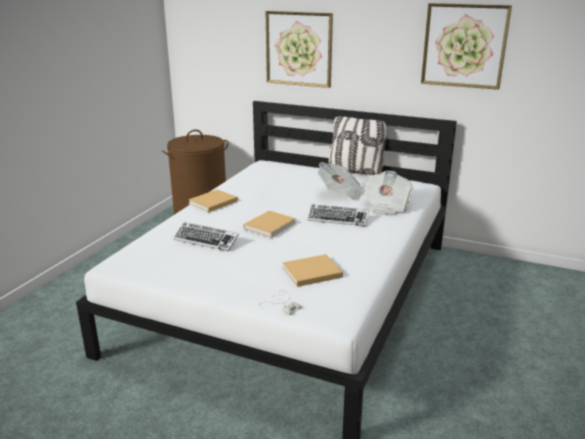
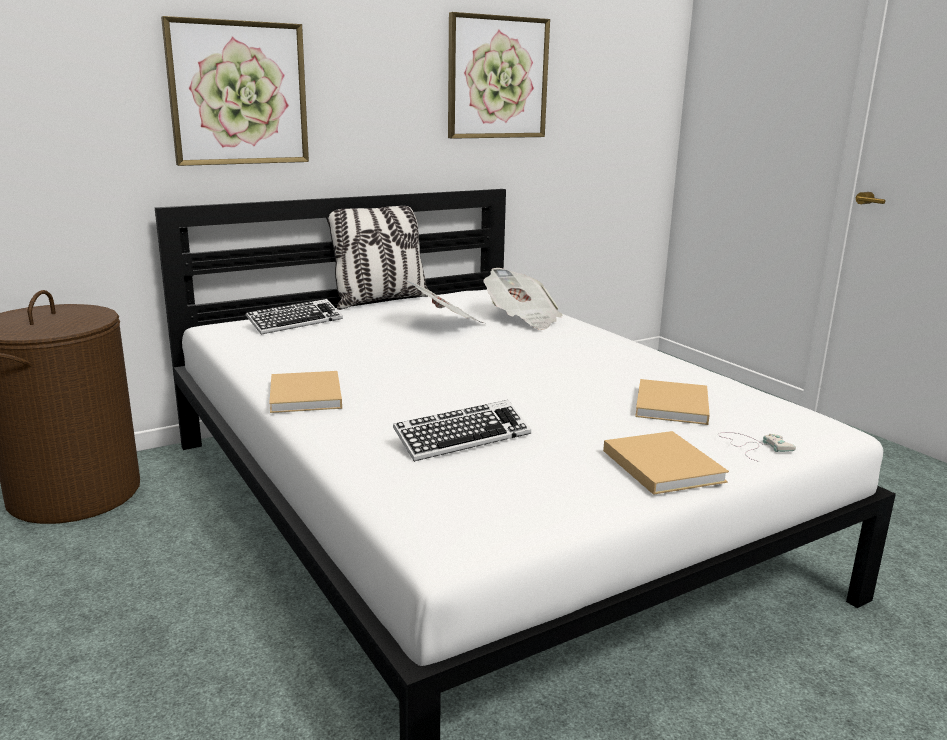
camera: 55 degrees left, 5 degrees down
(271, 225) = (477, 384): beige book -> beige book (661, 464)
(338, 219) = (522, 348): keyboard -> keyboard (295, 322)

